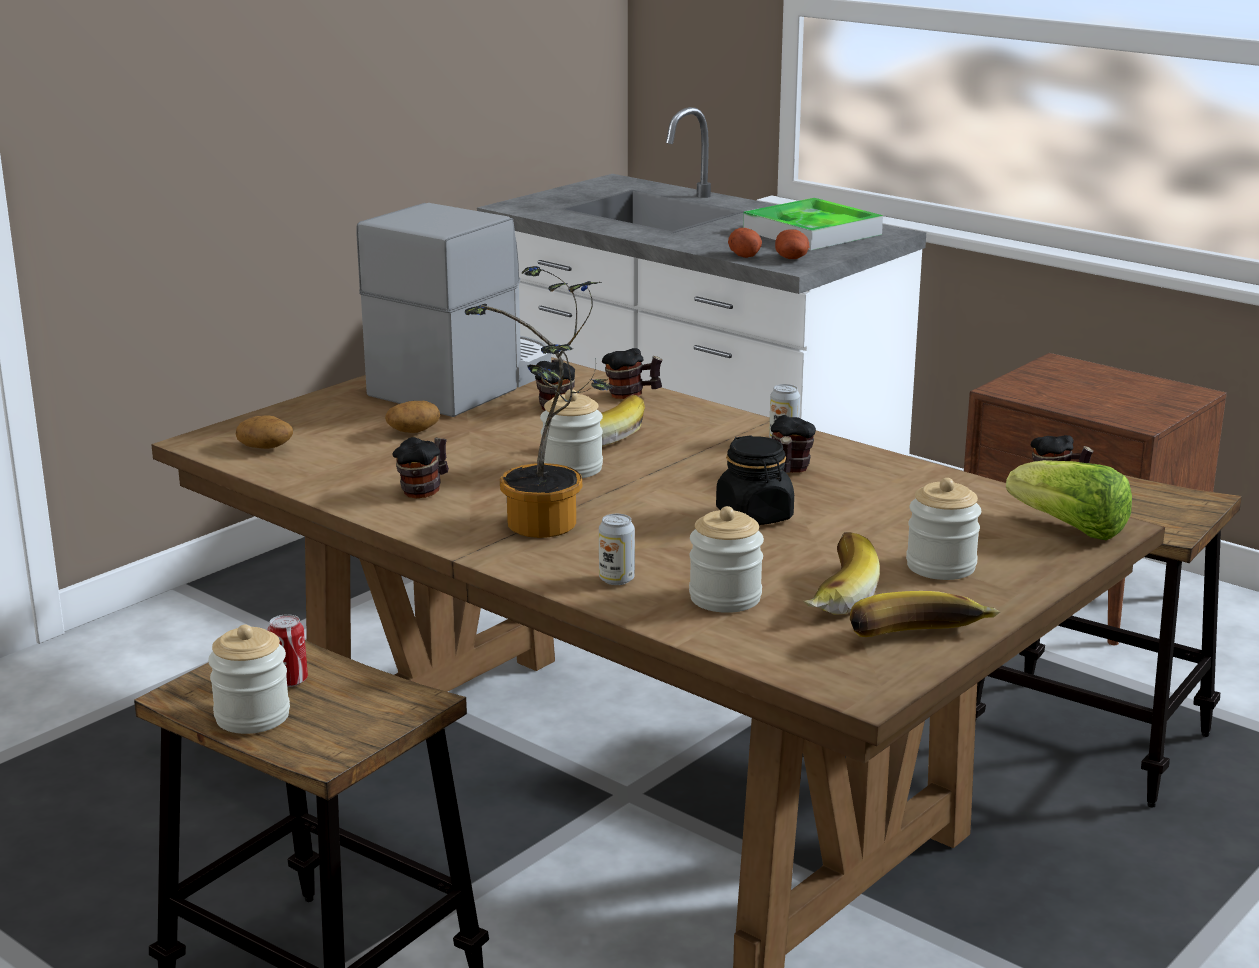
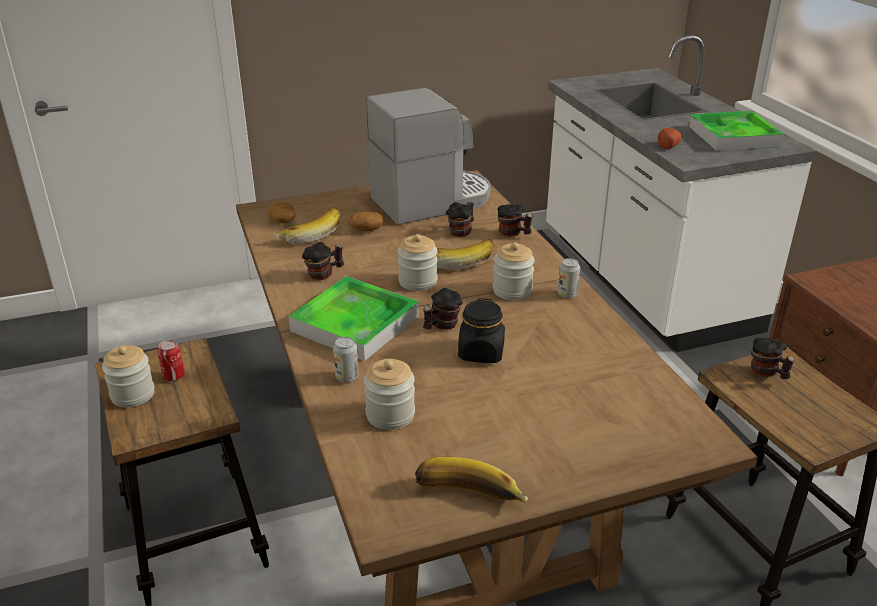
camera: 30 degrees right, 10 degrees up
(548, 528) = (355, 323): potted plant -> tray
(789, 471) = (542, 322): mug -> mug (441, 326)
(791, 258) = (695, 155): potato -> none
(832, 594) = (457, 435): banana -> banana (309, 234)
(941, 566) = (553, 437): jar -> jar (512, 290)
(1070, 529) = (681, 434): lettuce -> none

